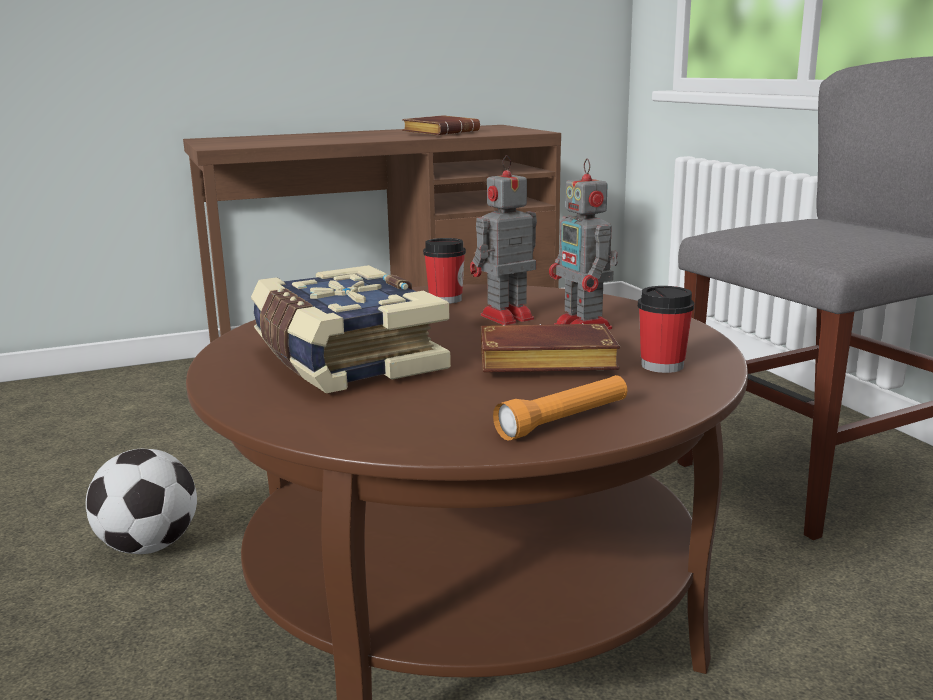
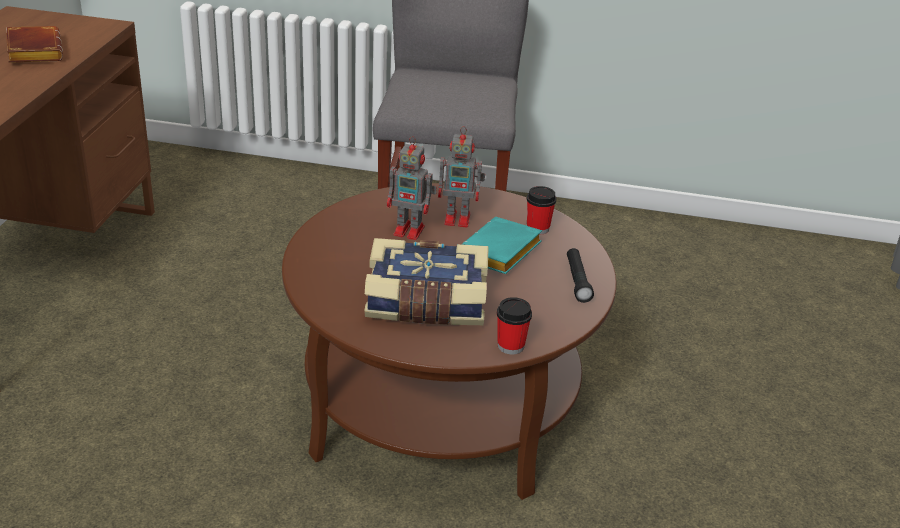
camera: 60 degrees left, 15 degrees up
(148, 547) = (222, 511): football -> none
(445, 299) = (347, 232): cup -> cup (510, 346)
(504, 317) = (411, 231): toy robot -> toy robot turned 75 degrees counterclockwise
(542, 363) = (500, 254): brown book -> turquoise book
(563, 421) = (577, 281): orange flashlight -> black flashlight

